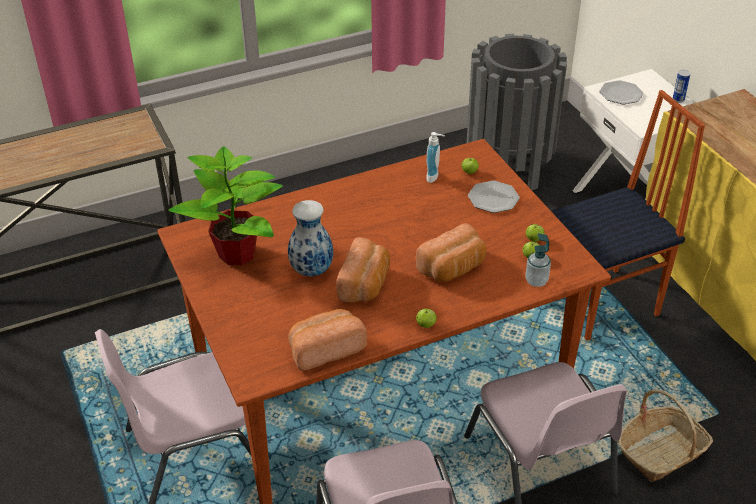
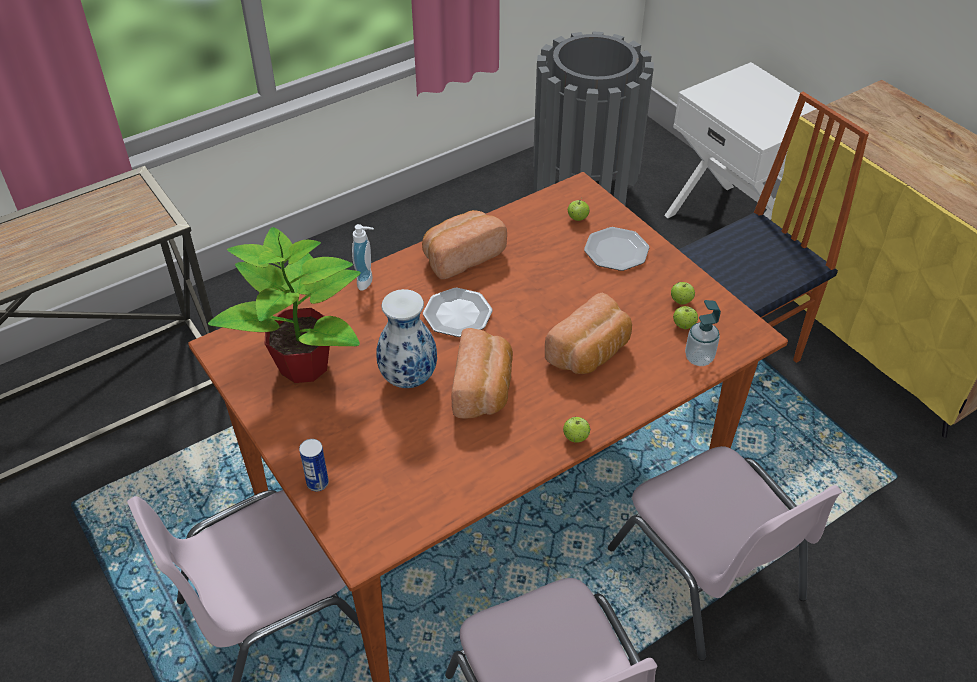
camera: 10 degrees left, 5 degrees up
(325, 349) = (452, 490): bread -> bread (461, 256)
(434, 177) = (536, 229): soap dispenser -> soap dispenser (368, 281)
(620, 94) = (723, 97): plate -> plate (457, 314)
(661, 452) = (844, 536): basket -> none
(678, 99) = (792, 98): can -> can (317, 483)

